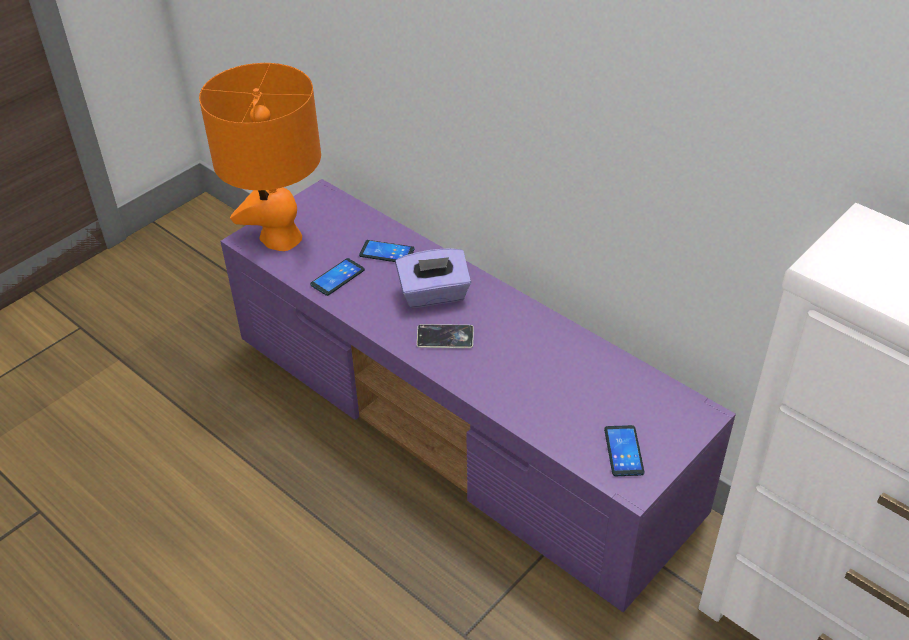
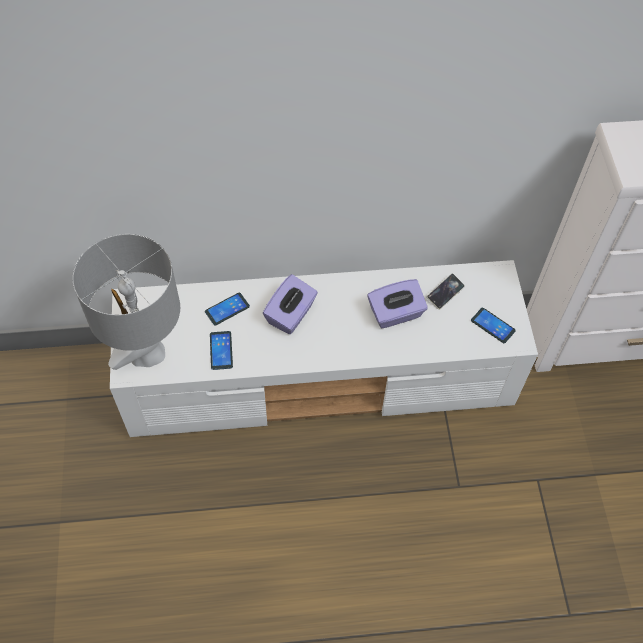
camera: 50 degrees left, 15 degrees up
(280, 238) = (147, 353): orange table lamp -> grey table lamp
(445, 339) = (333, 338): phone -> phone (445, 293)
(460, 426) = (322, 376): purple tv stand -> white tv stand
(533, 365) = (395, 314): none -> purple tissue box

